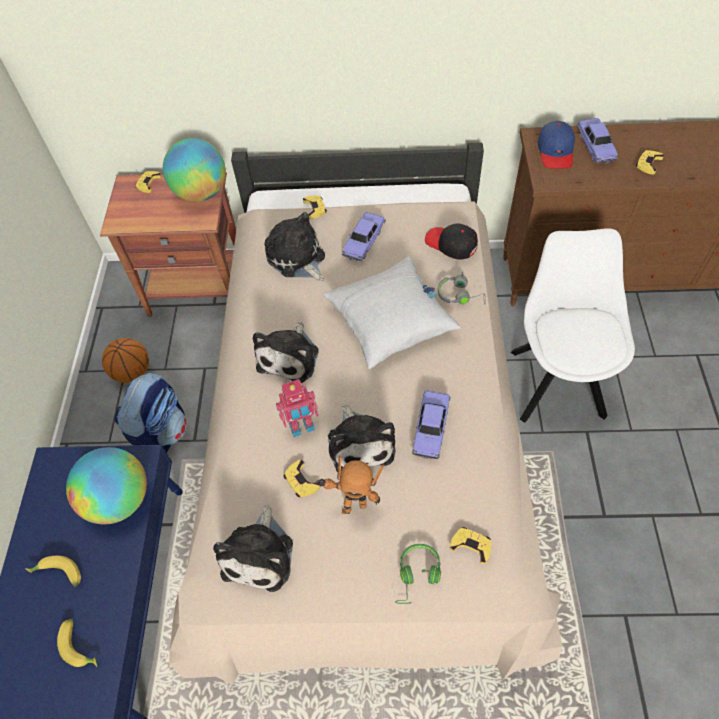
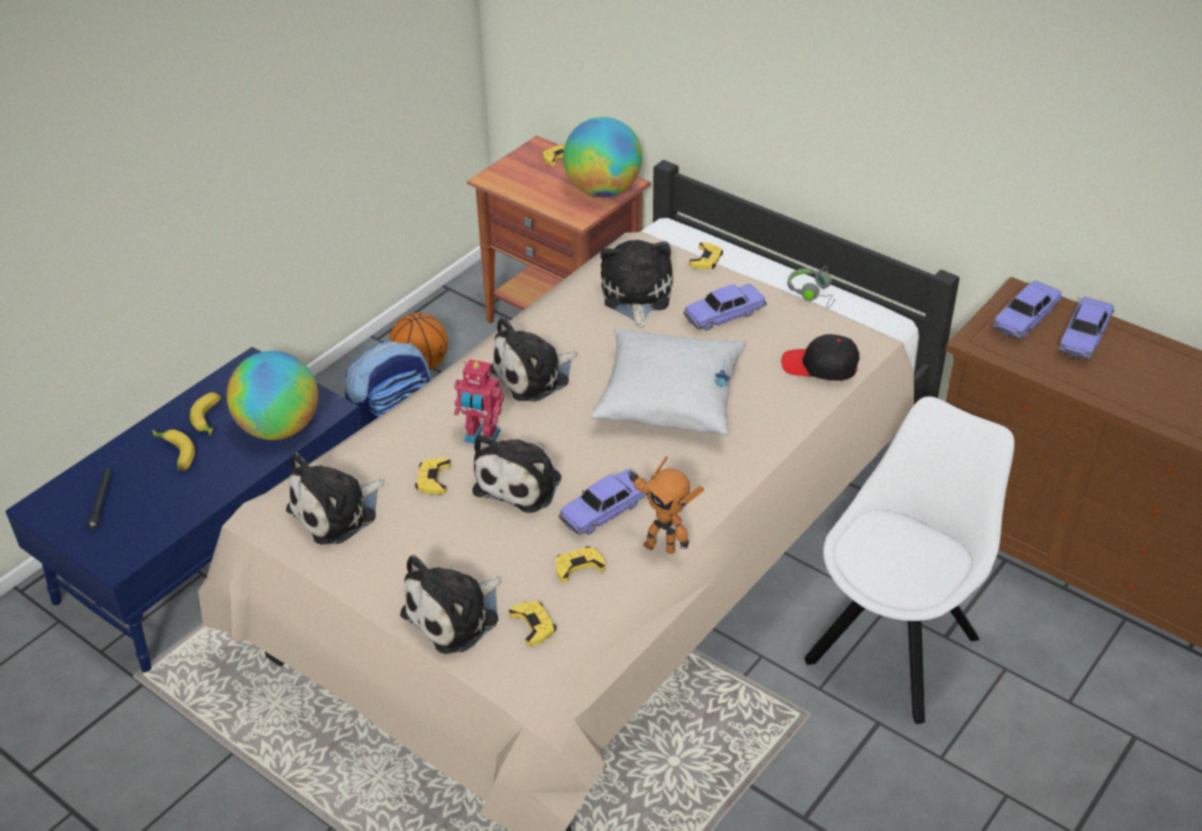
camera: 35 degrees right, 15 degrees down
(35, 654) = (101, 501): none -> black flashlight
(80, 645) = (140, 517): banana -> banana (211, 419)
(353, 505) = (458, 525): toy robot -> toy robot (660, 545)
(417, 575) = (456, 615): green headphones -> plush toy
(451, 244) = (820, 366): black cap -> black cap turned 60 degrees counterclockwise
(460, 295) = (774, 417): grey headphones -> grey headphones (813, 293)
(555, 151) = (1025, 319): blue cap -> toy car
(648, 164) = (1132, 385): yellow game controller -> yellow game controller (578, 567)

